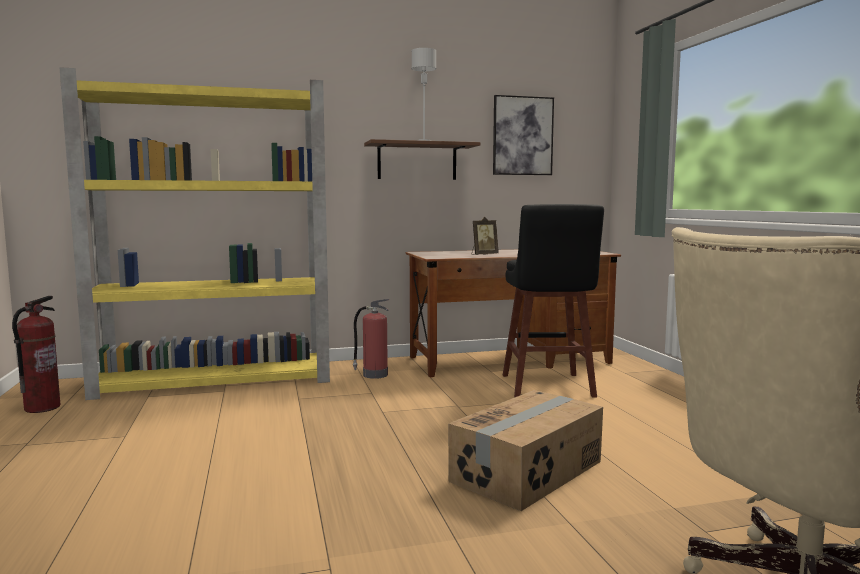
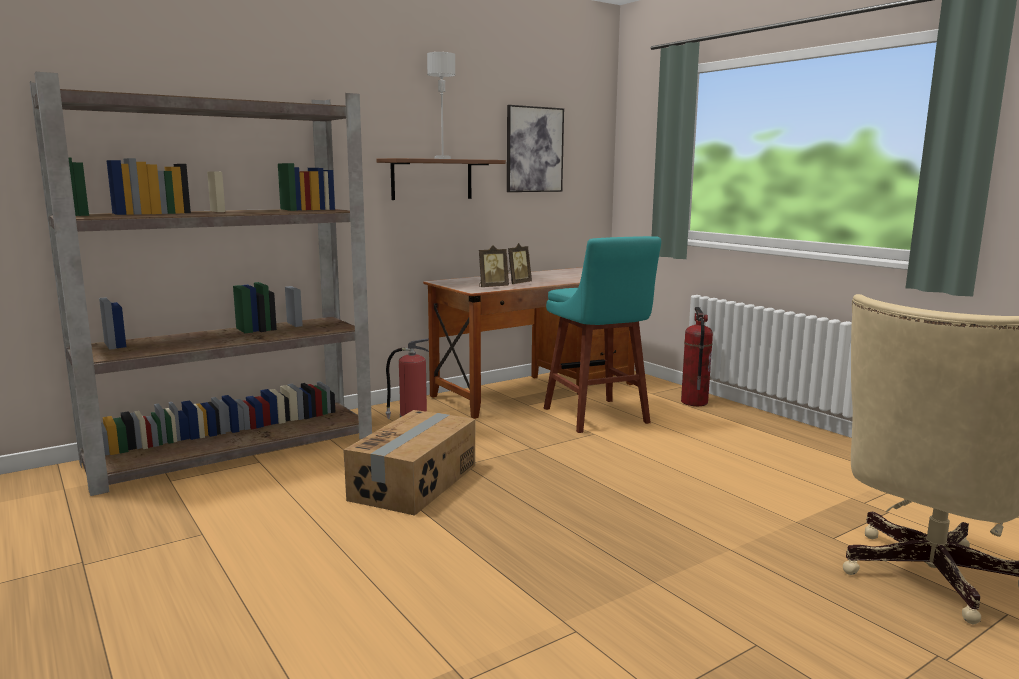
camera: 20 degrees left, 5 degrees up
(42, 408) = (42, 514): fire extinguisher -> fire extinguisher (694, 402)
(216, 380) = (233, 449): yellow bookcase -> brown bookcase
(455, 256) = (492, 287): none -> picture frame
(528, 471) = (657, 507): cardboard box -> cardboard box (415, 482)
(547, 386) = (596, 416): black stool -> turquoise stool

